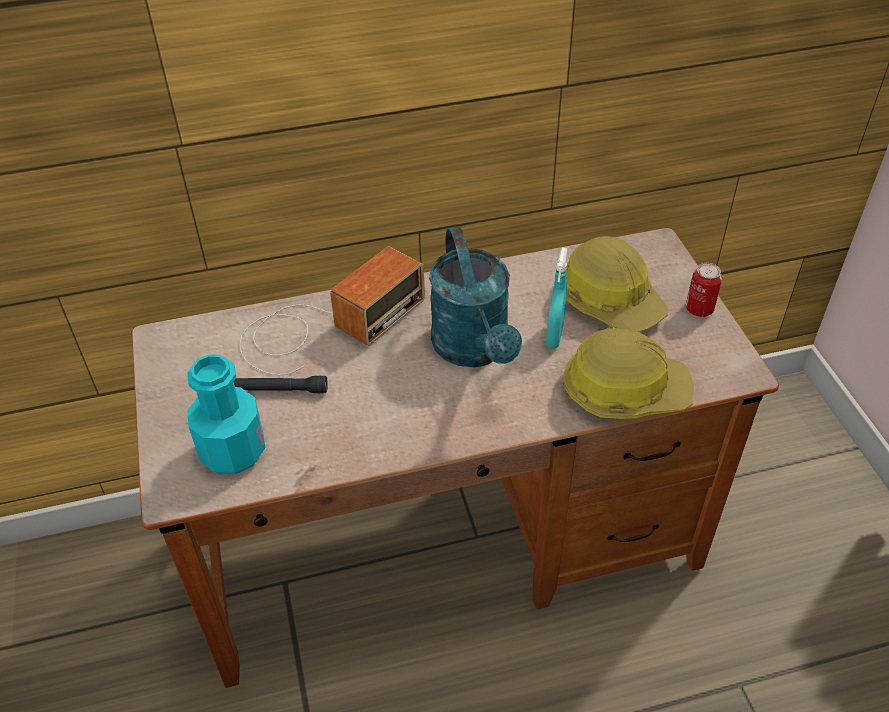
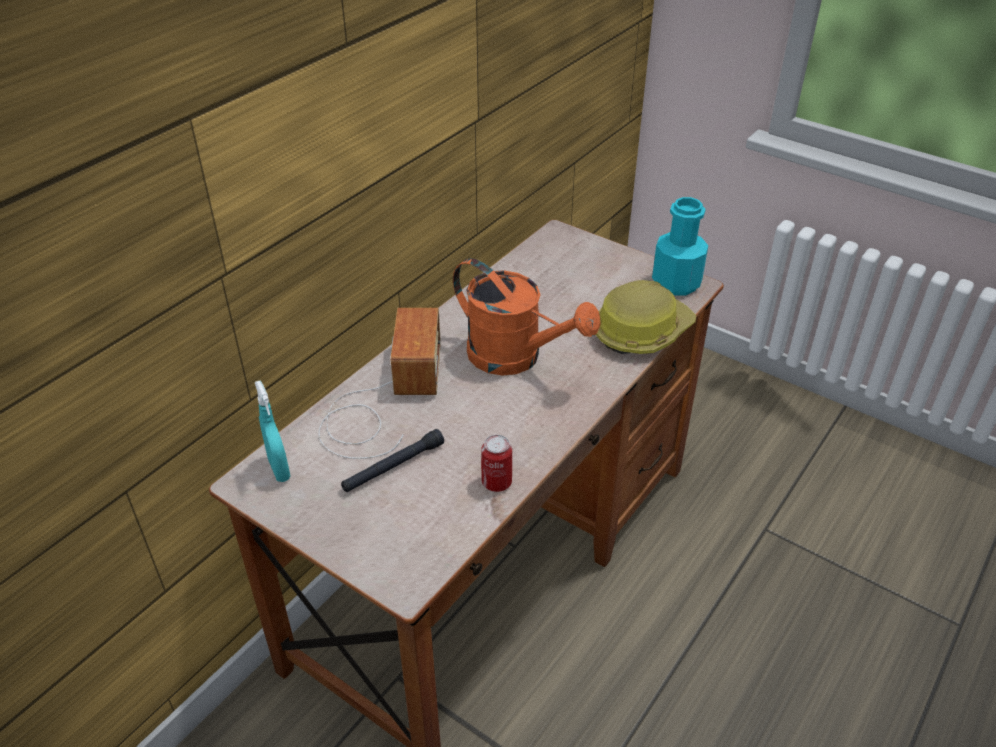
camera: 40 degrees left, 5 degrees down
(233, 451) = (418, 525): turquoise bottle -> turquoise bottle (676, 283)
(475, 350) = (516, 358): turquoise watering can -> orange watering can
(554, 336) = (558, 322): turquoise spray bottle -> turquoise spray bottle (279, 469)
(609, 300) = (568, 281): hard hat -> none
(699, 309) = (629, 260): can -> can (496, 482)

